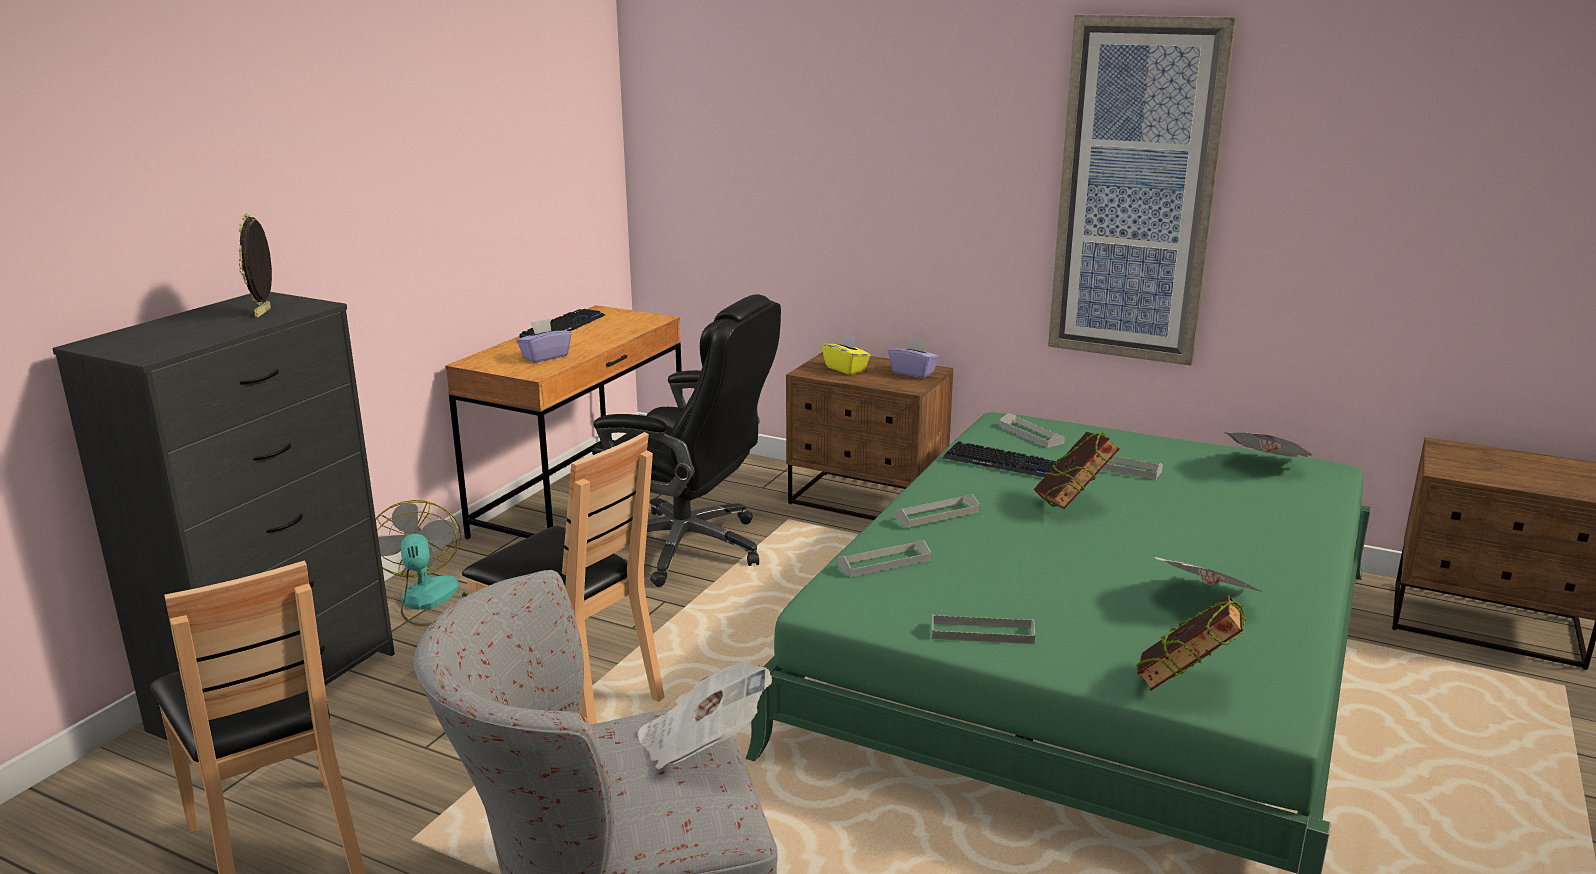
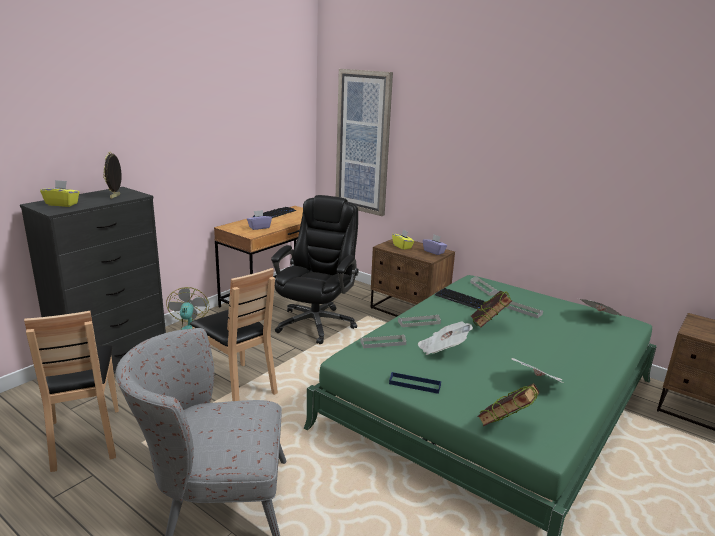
camera: 10 degrees right, 0 degrees up
(154, 339) = (62, 204): none -> yellow tissue box
(688, 547) = (316, 323): black office chair -> black office chair turned 105 degrees counterclockwise
(702, 743) = (256, 419): newspaper -> newspaper (442, 349)
(982, 633) = (415, 384): grey tray -> blue tray
(1136, 192) = (549, 173): picture -> picture (363, 143)

